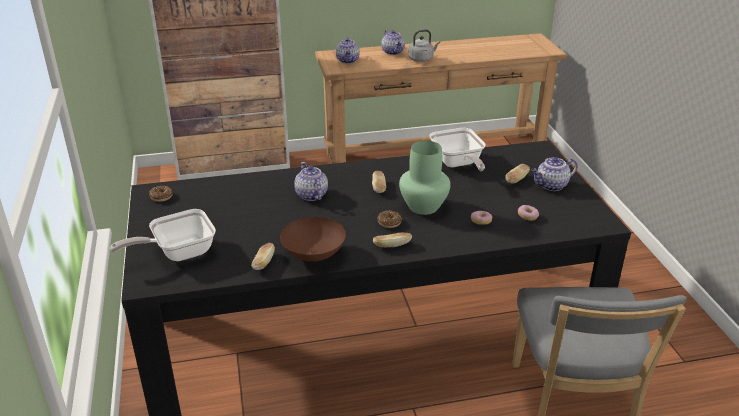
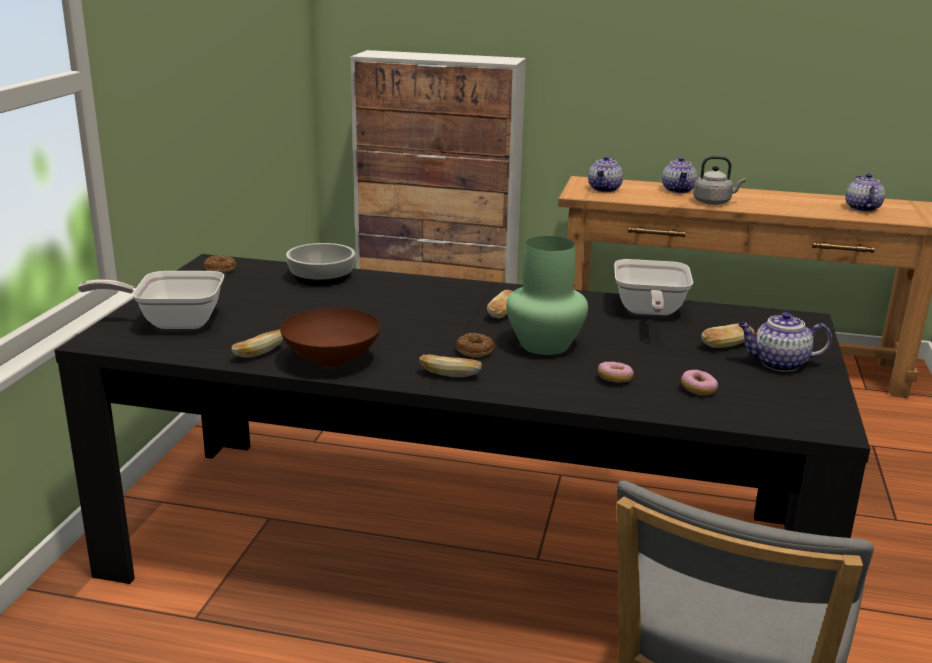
camera: 25 degrees right, 10 degrees down
(239, 186) = (322, 277): none -> bowl
(311, 195) = (401, 303): teapot -> teapot (861, 208)

